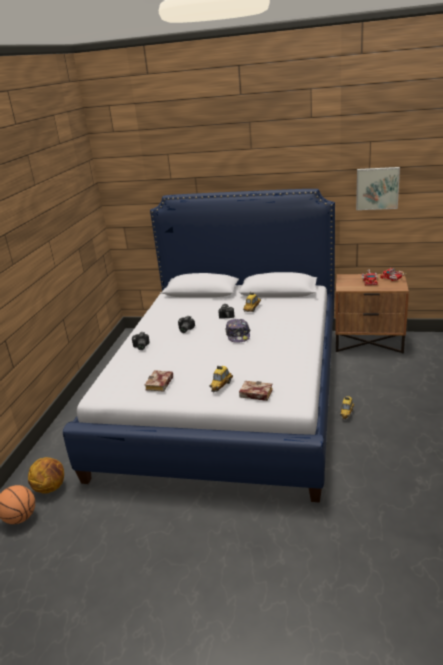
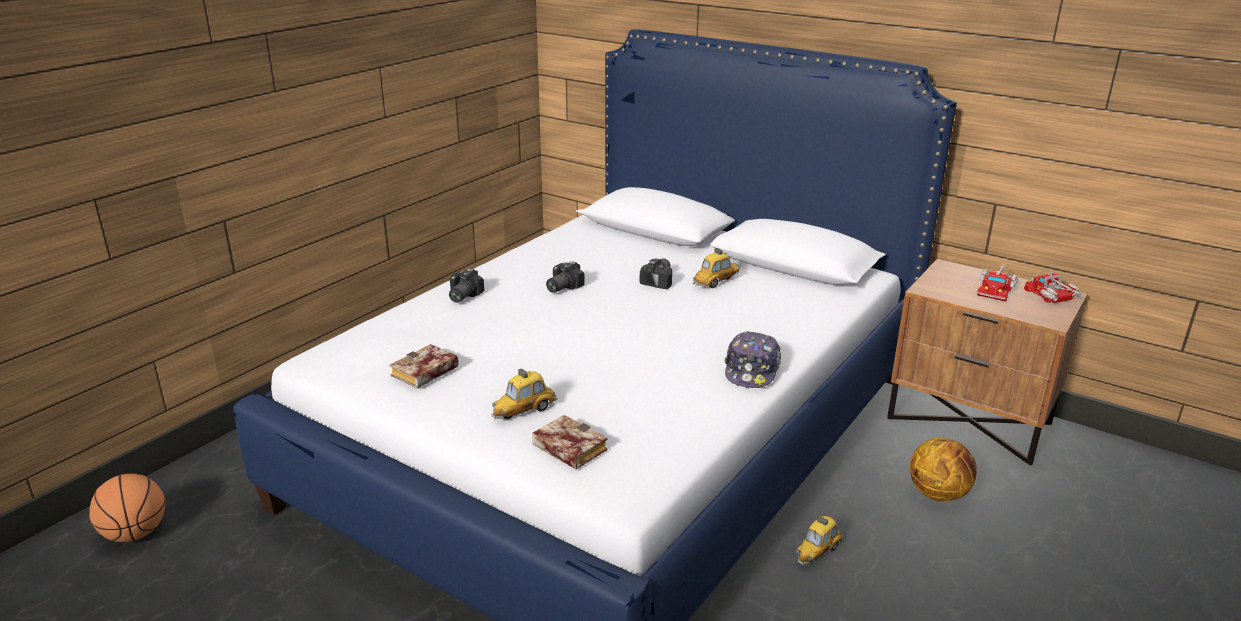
camera: 20 degrees right, 0 degrees up
(50, 487) = (218, 499): basketball -> basketball (939, 493)
(238, 335) = (643, 324): cap -> cap (752, 370)
(377, 188) = (1061, 89): picture -> none

